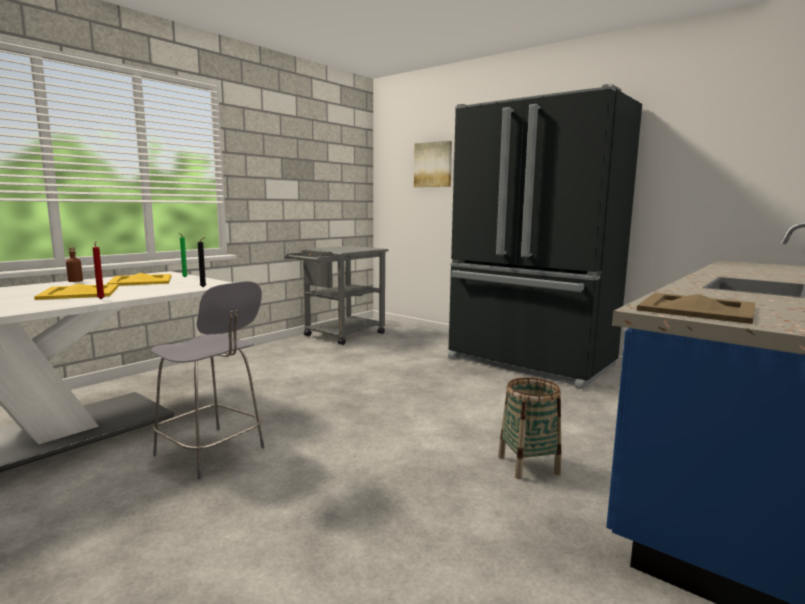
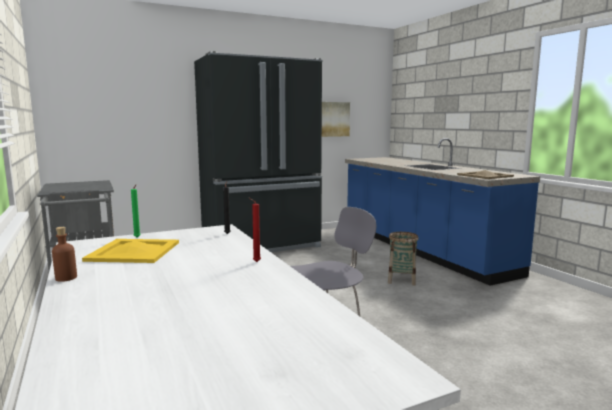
camera: 65 degrees left, 0 degrees up
(79, 293) = (194, 271): yellow tray -> none
(433, 164) = (124, 94): picture -> picture (333, 119)

